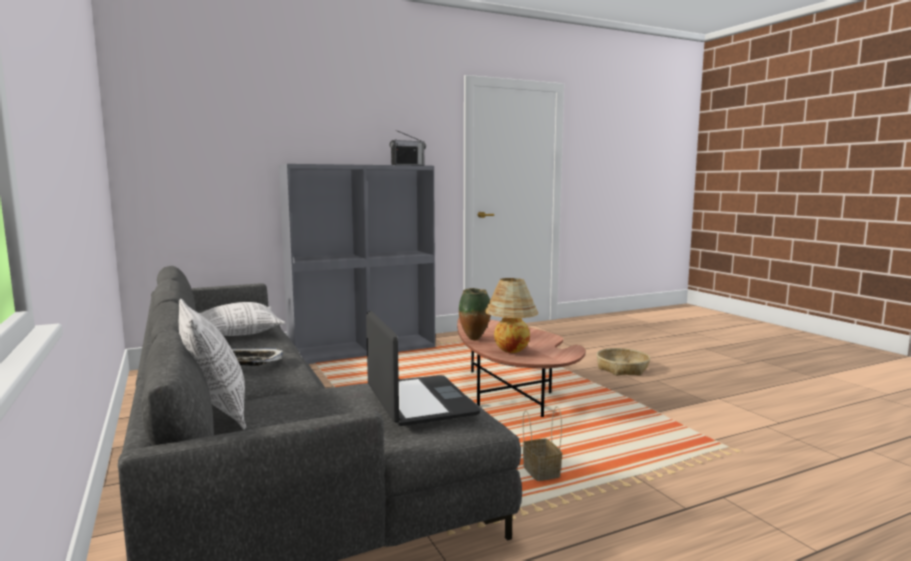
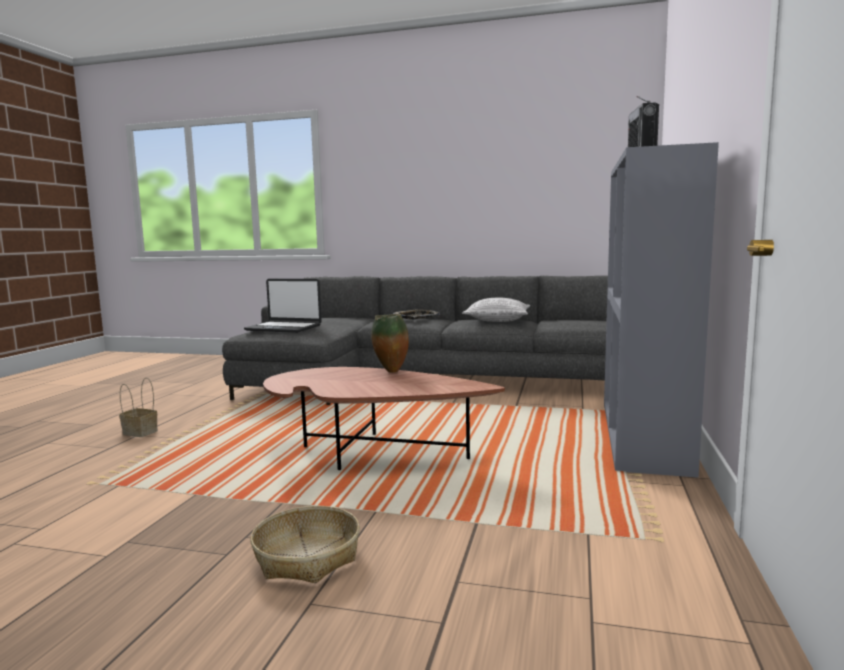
camera: 130 degrees right, 0 degrees up
(216, 412) = (359, 317): pillow -> none
(510, 352) = (332, 372): table lamp -> none
(540, 471) = (252, 420): basket -> basket (141, 432)

